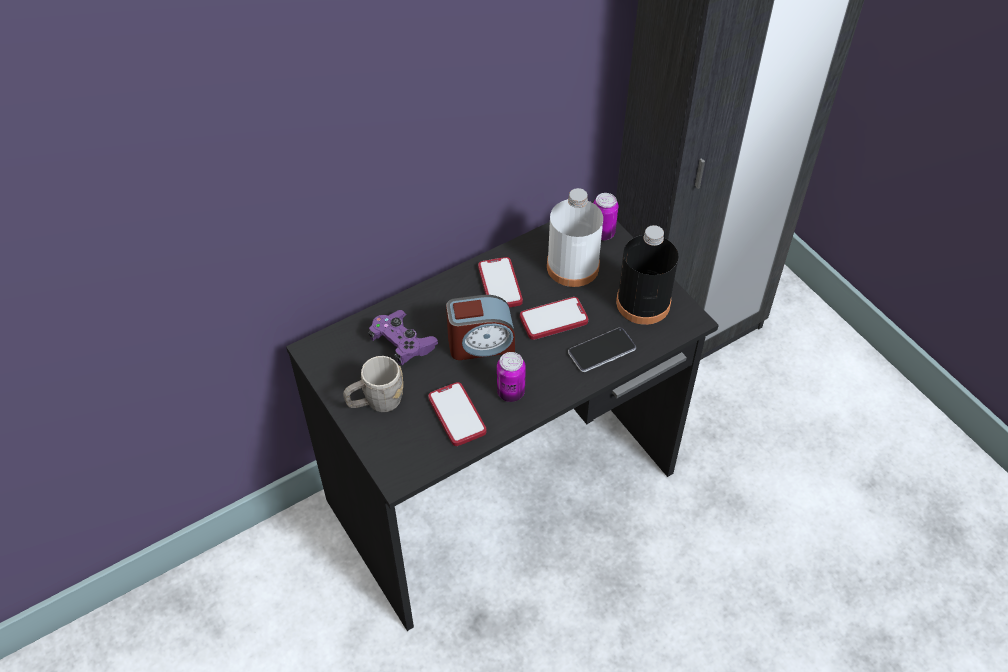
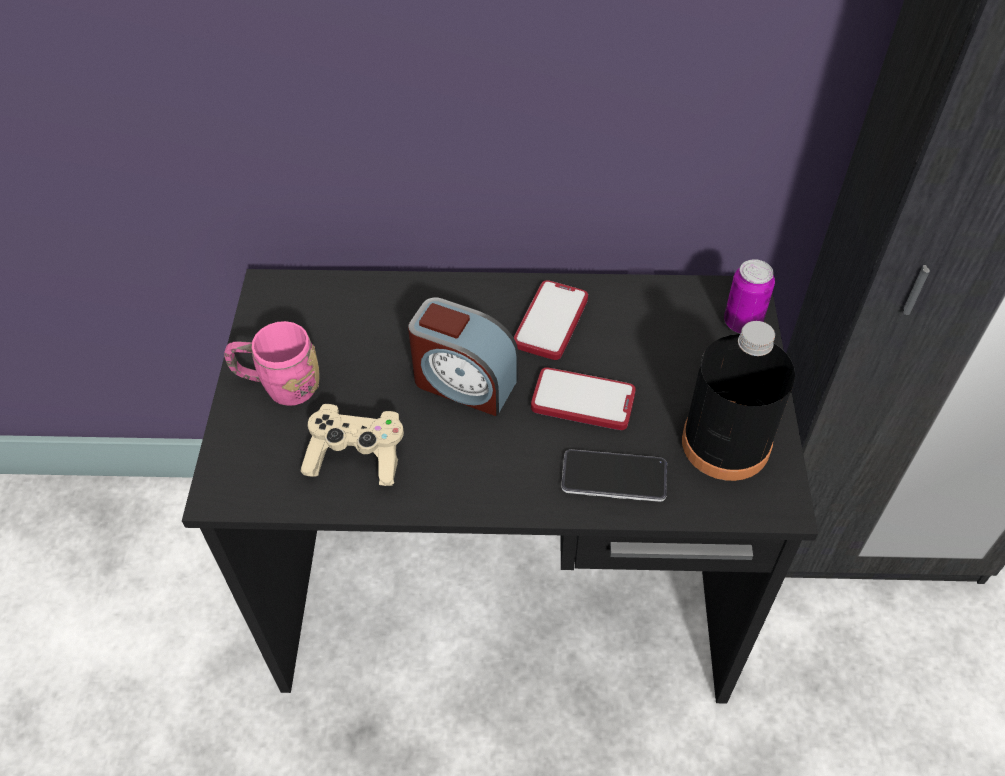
camera: 35 degrees right, 0 degrees up
(376, 402) = (280, 386): grey mug -> pink mug
(402, 344) = (372, 333): purple game controller -> none
(457, 415) = (357, 456): phone -> beige game controller
(510, 392) = (447, 465): can -> none
(572, 266) = (665, 346): white bottle -> none

